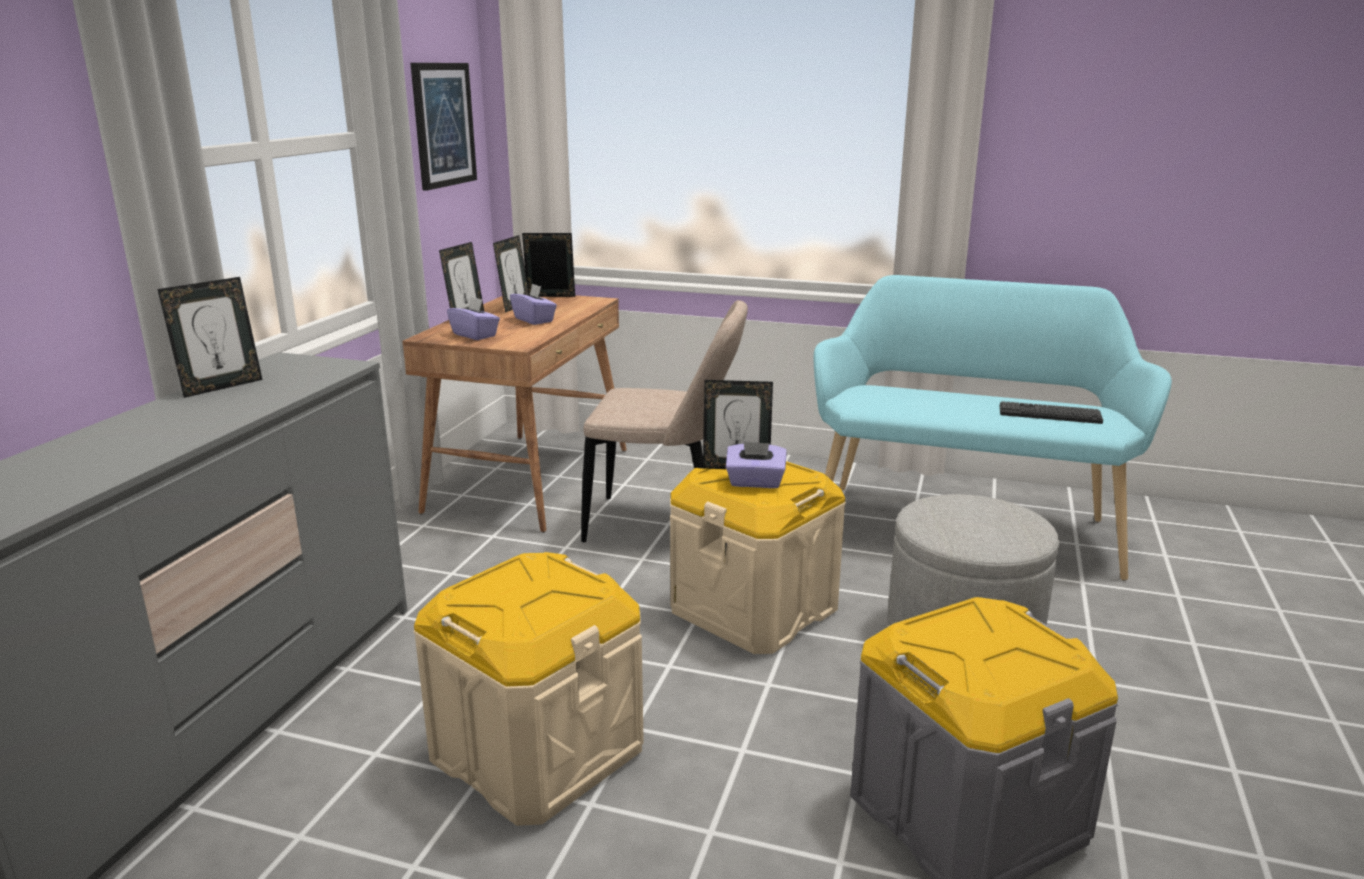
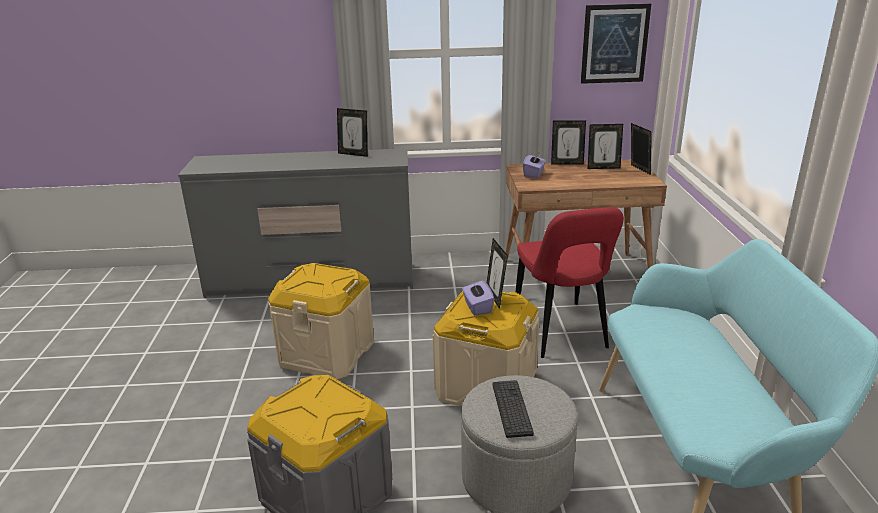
camera: 70 degrees right, 5 degrees up
(534, 320) = (581, 178): purple tissue box -> none
(666, 526) = (561, 332): beige chair -> red chair
(1049, 414) = (708, 404): keyboard -> keyboard (511, 408)

